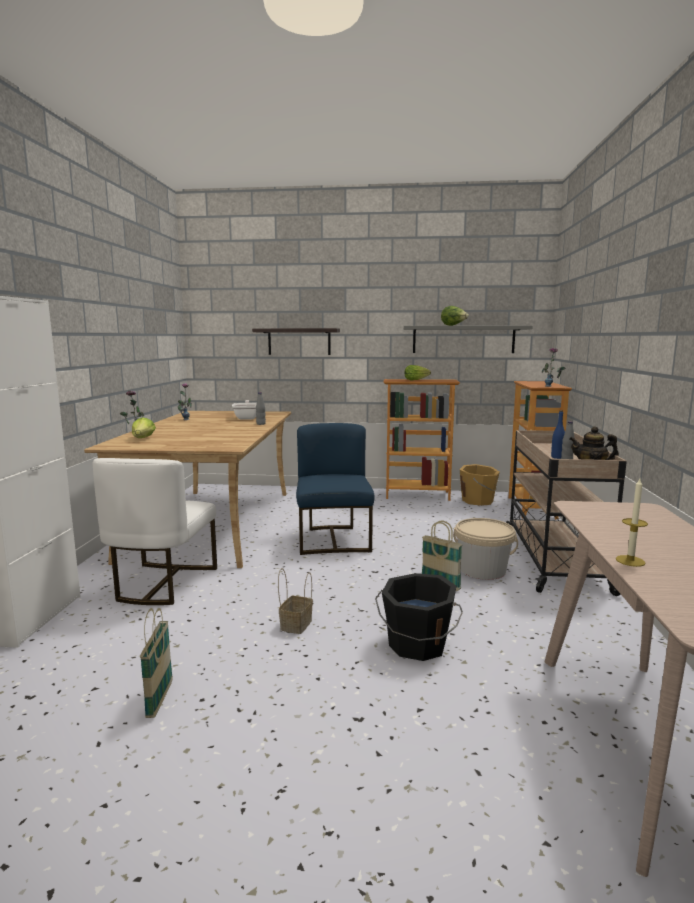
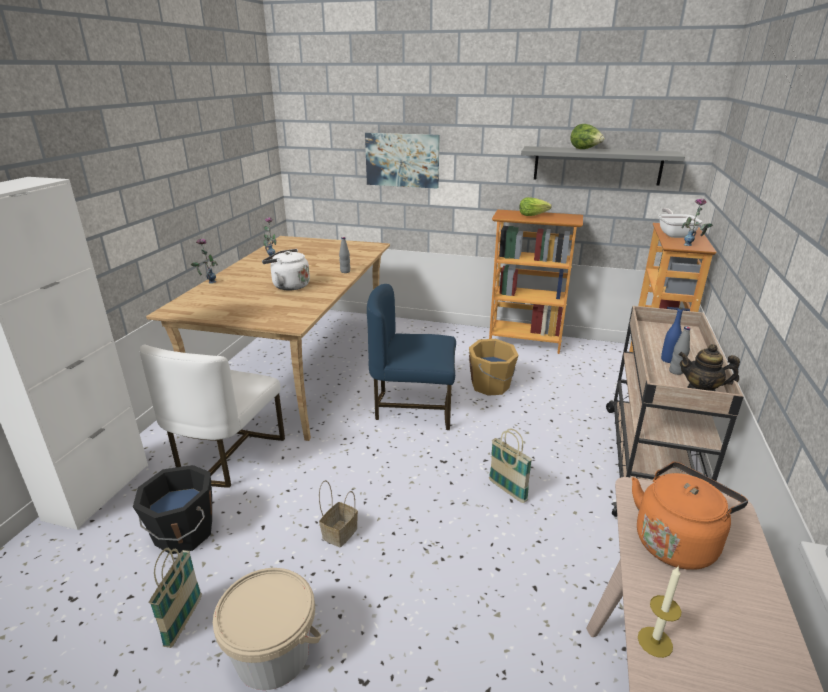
camera: 10 degrees right, 15 degrees up
(143, 438) = (211, 297): lettuce -> none
(213, 431) = (288, 286): none -> white kettle
(247, 418) = (336, 256): frying pan -> frying pan (674, 234)
(299, 341) = (402, 160): shelf -> picture
(334, 540) = (414, 407): blue chair -> blue chair turned 90 degrees counterclockwise
(417, 645) = (455, 581): black bucket -> black bucket (183, 533)
(478, 501) = (592, 357): orange bucket -> orange bucket (491, 386)
(482, 570) = (561, 472): beige bucket -> beige bucket (273, 655)
(617, 522) = (676, 541): none -> orange kettle

